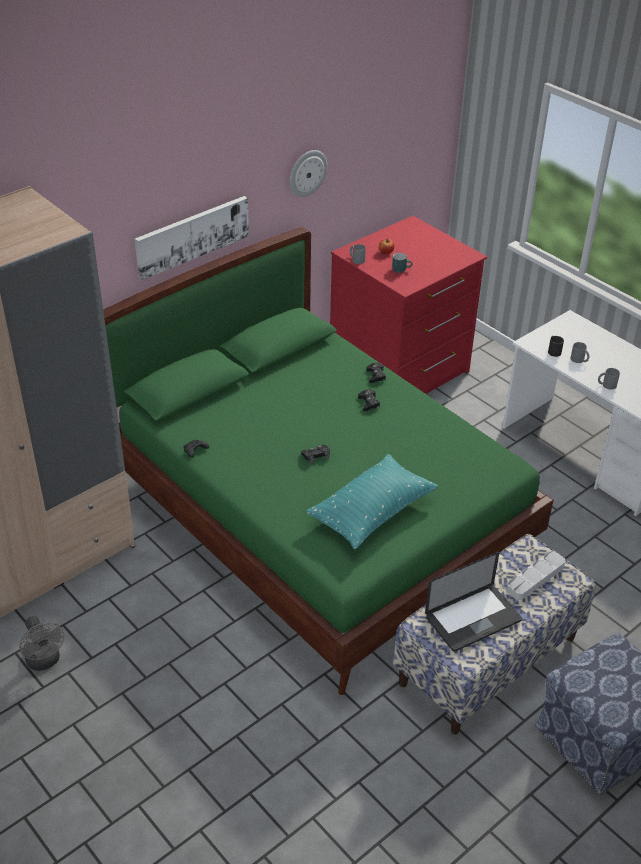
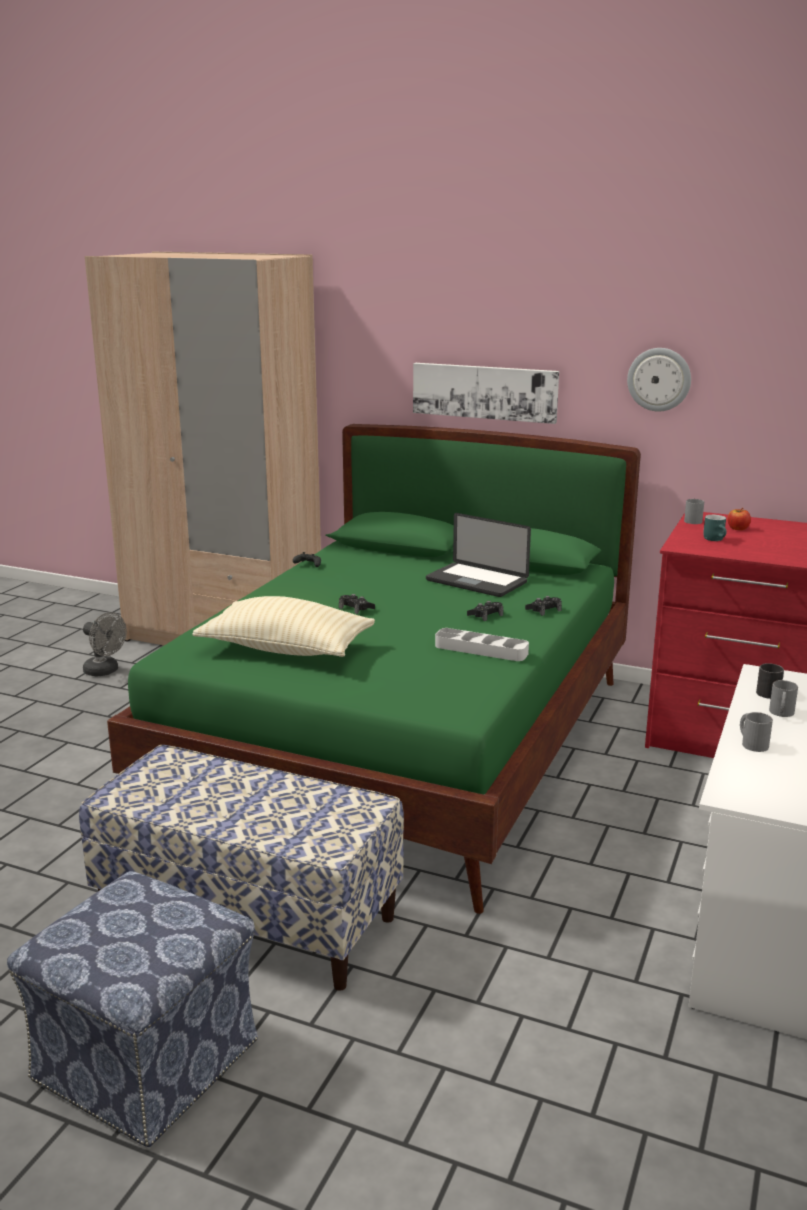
camera: 65 degrees right, 20 degrees down
(45, 661) = (105, 671): grey fan -> grey fan turned 90 degrees counterclockwise
(372, 512) = (286, 649): turquoise pillow -> beige pillow
(473, 619) = (197, 787): laptop -> laptop (476, 581)
(535, 578) = (309, 818): grey tray -> grey tray (481, 649)

